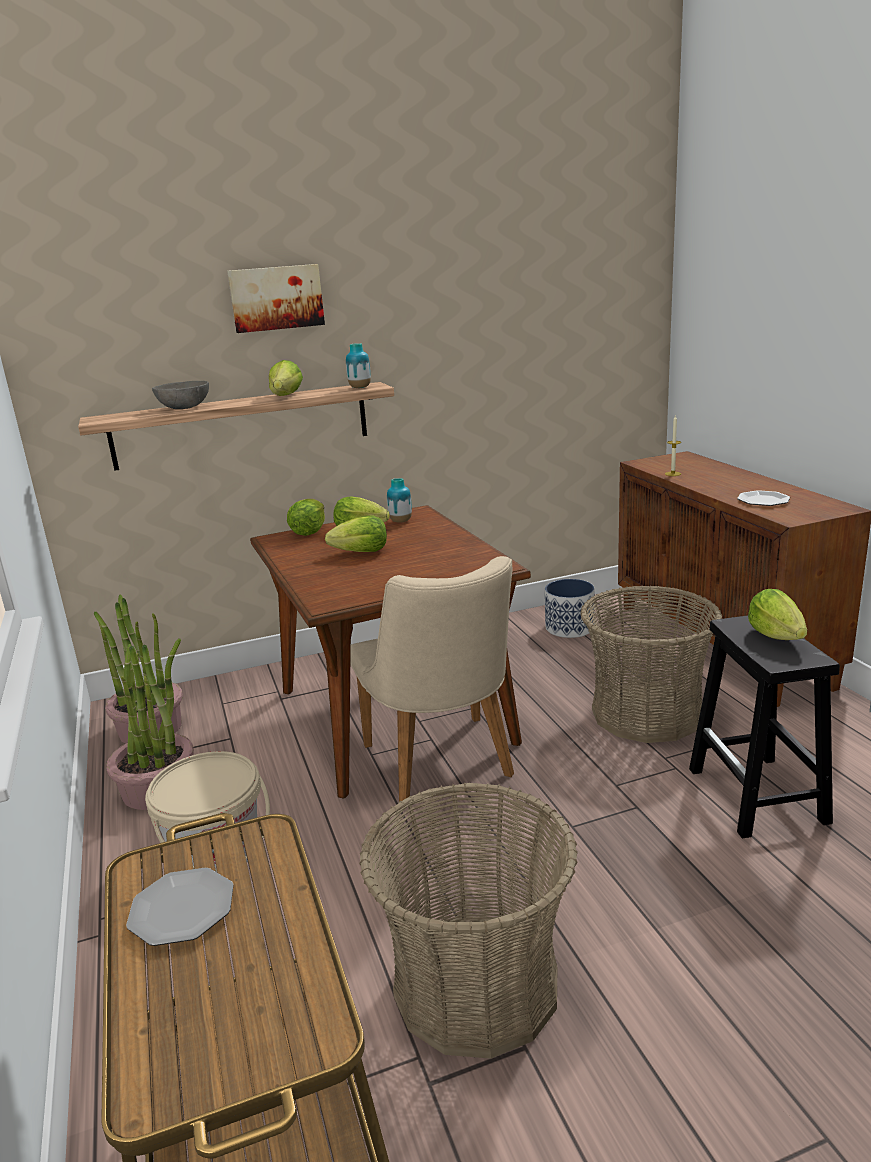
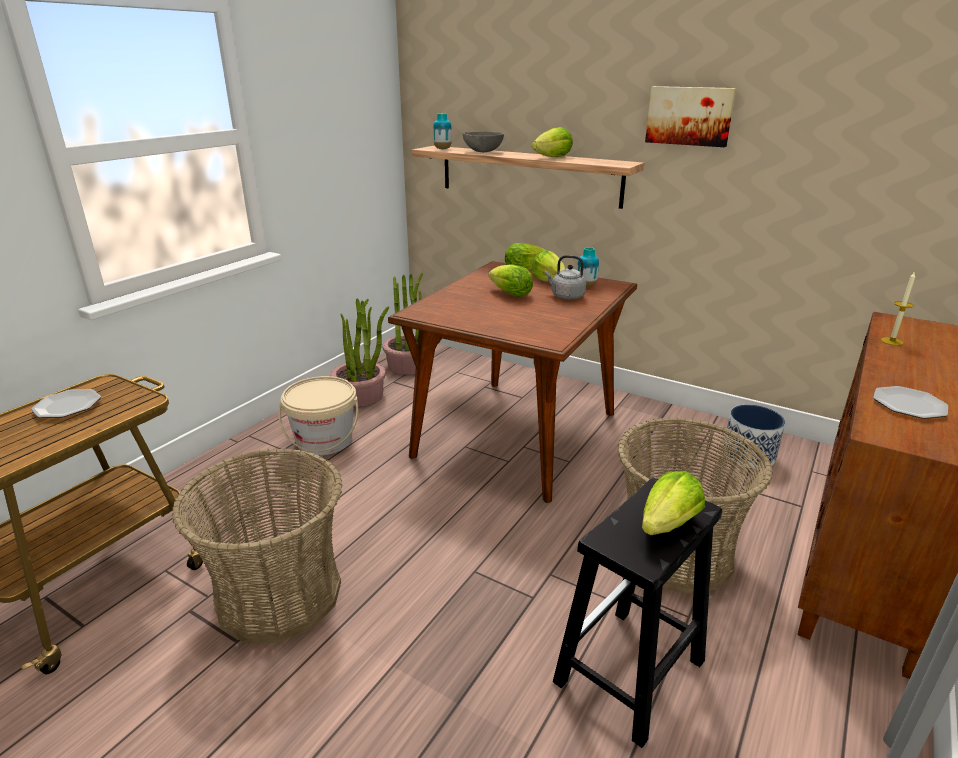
camera: 50 degrees right, 5 degrees up
(276, 298) = (571, 72): picture -> picture (689, 116)
(360, 388) = (610, 163): vase -> vase (442, 149)
(409, 534) = (566, 296): none -> grey kettle
(444, 767) = (483, 481): beige chair -> none

